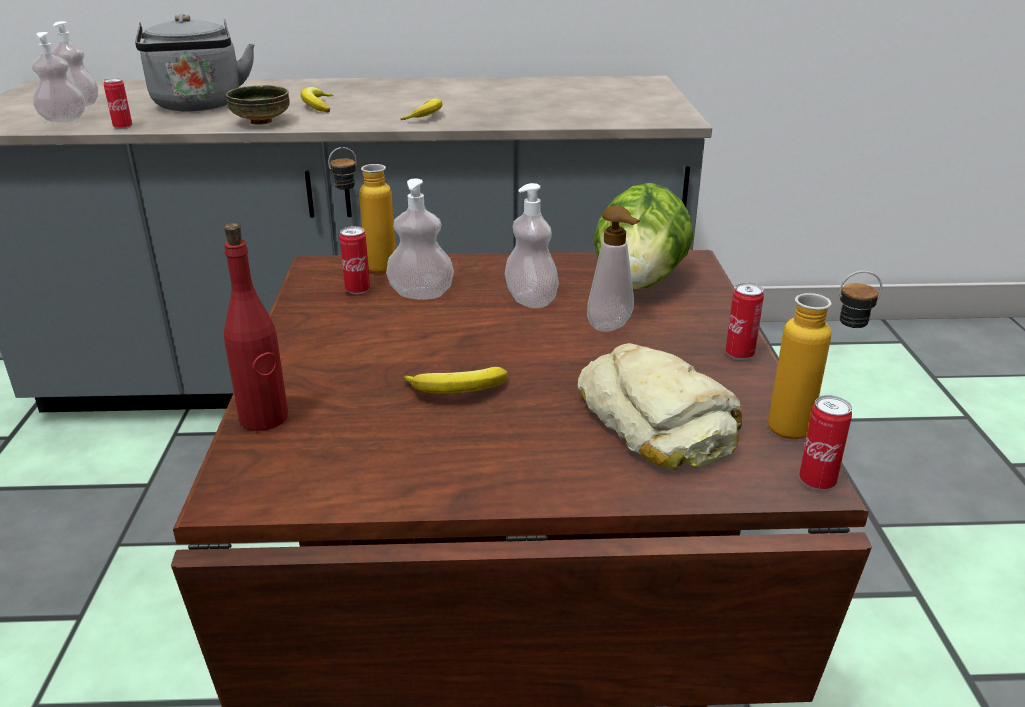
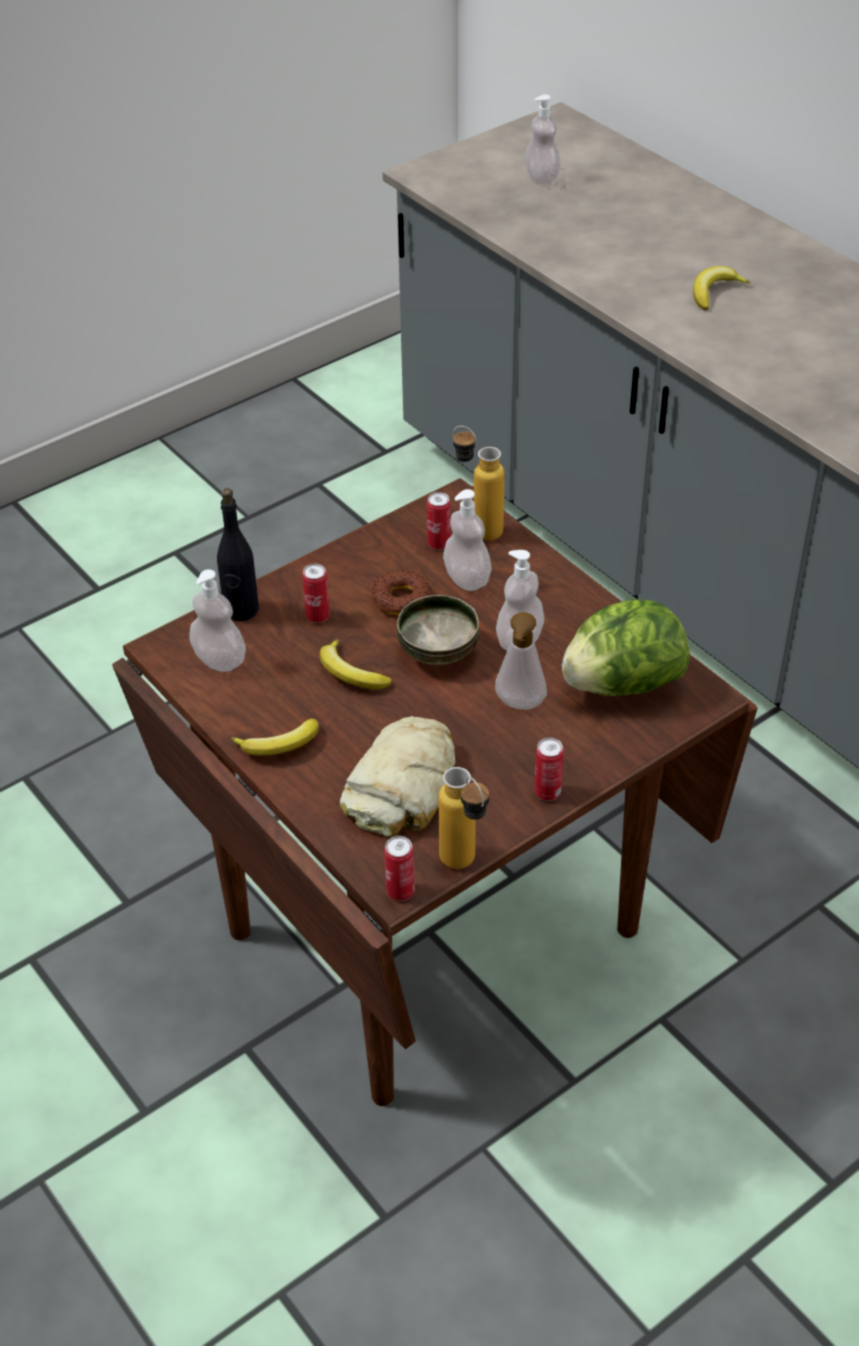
camera: 55 degrees right, 15 degrees up
(63, 119) = (497, 200): soap dispenser -> soap dispenser (219, 660)
(123, 127) = (519, 241): can -> can (317, 616)
(199, 106) = (621, 235): grey kettle -> none
(261, 122) = (626, 295): bowl -> bowl (439, 651)
(264, 418) = (241, 610): red bottle -> black bottle
(397, 330) = (401, 599): none -> donut
(425, 116) = (772, 371): banana -> banana (279, 746)

